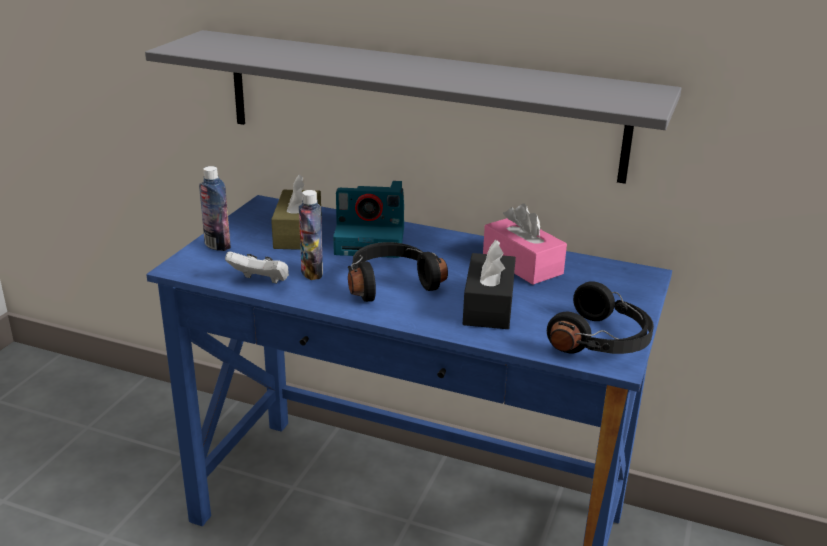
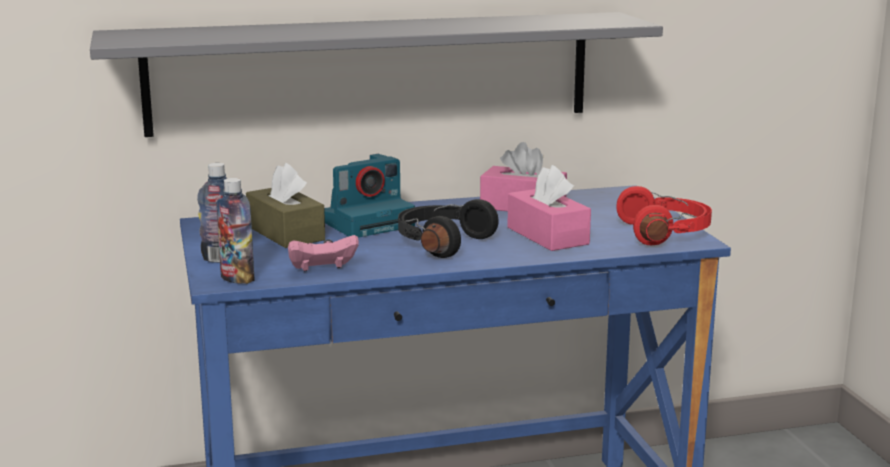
camera: 35 degrees left, 10 degrees down
(261, 281) = (322, 270): white game controller -> pink game controller
(312, 272) = (357, 253): bottle -> bottle (237, 278)
(488, 306) = (547, 236): black tissue box -> pink tissue box
(602, 341) = (665, 233): black headphones -> red headphones

